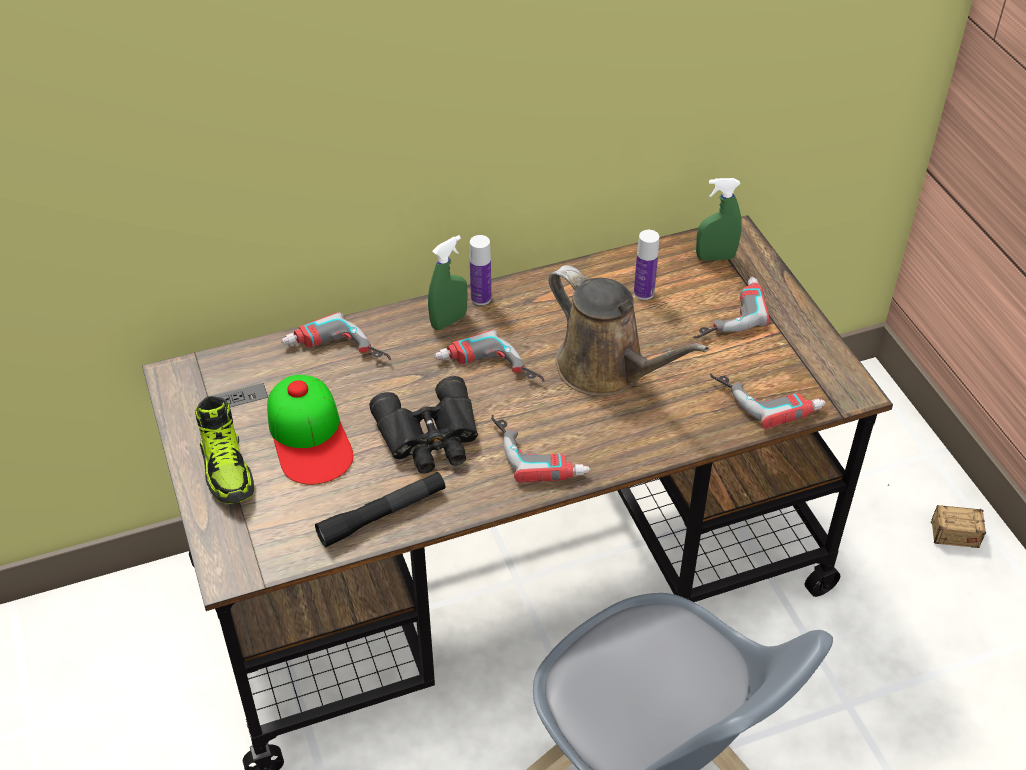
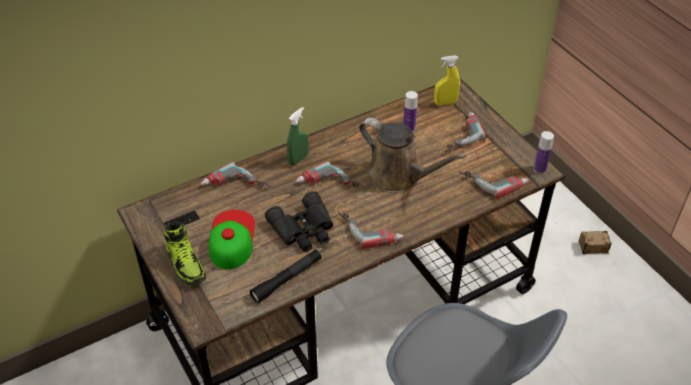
camera: 10 degrees left, 0 degrees up
(309, 436) = (231, 238): cap -> cap turned 150 degrees counterclockwise
(481, 298) = (314, 143): bottle -> bottle (539, 169)
(715, 257) = (445, 103): green spray bottle -> yellow spray bottle

